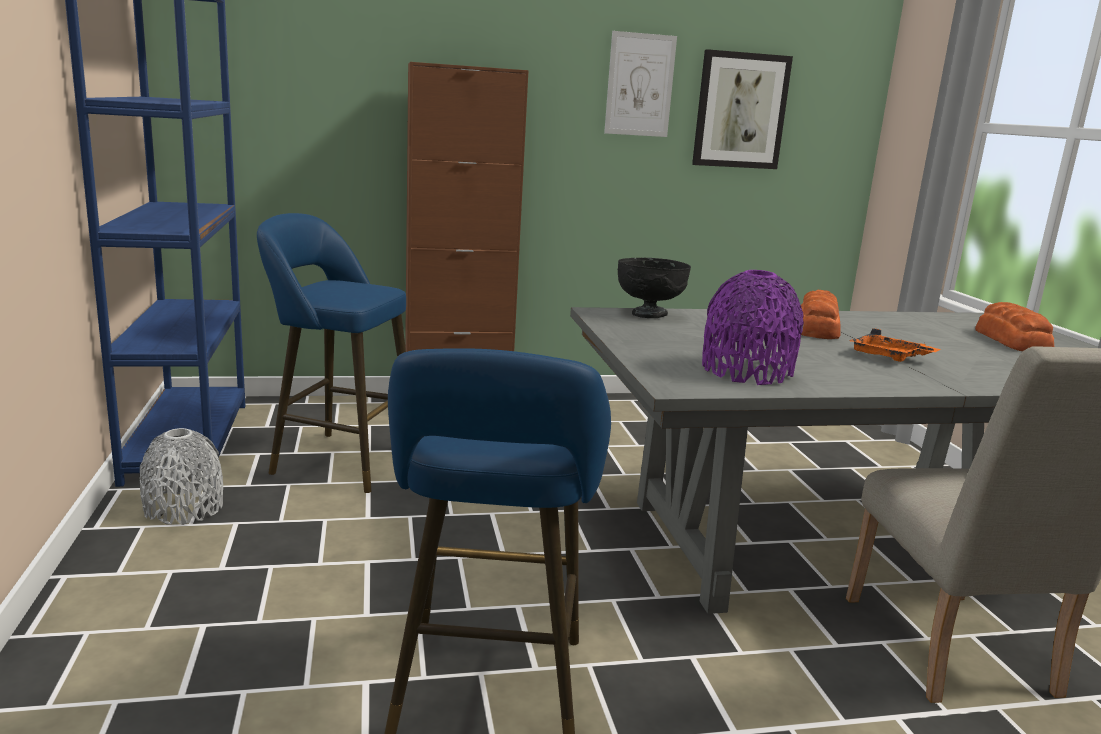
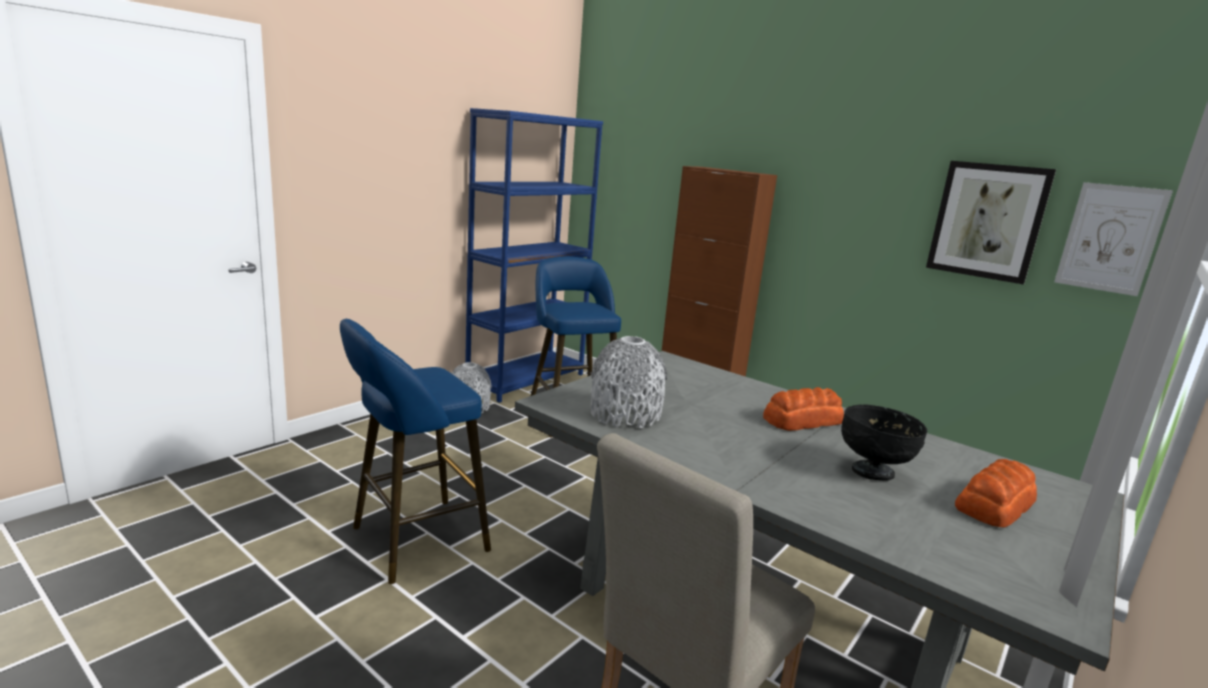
camera: 50 degrees right, 0 degrees up
(640, 85) = (882, 190): picture -> picture (1110, 238)
(649, 314) = (697, 370): black bowl -> black bowl (873, 472)
(746, 371) = (625, 414): purple vase -> grey vase
(889, 357) = (780, 454): orange tray -> none

